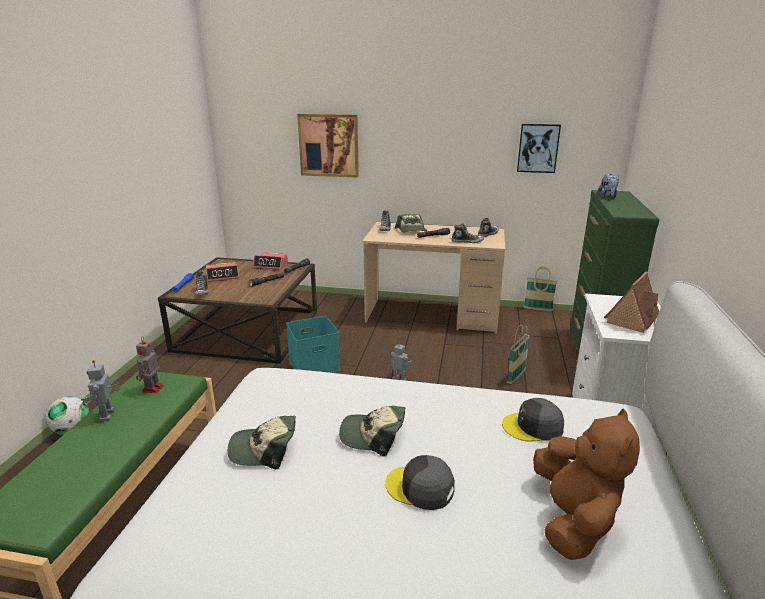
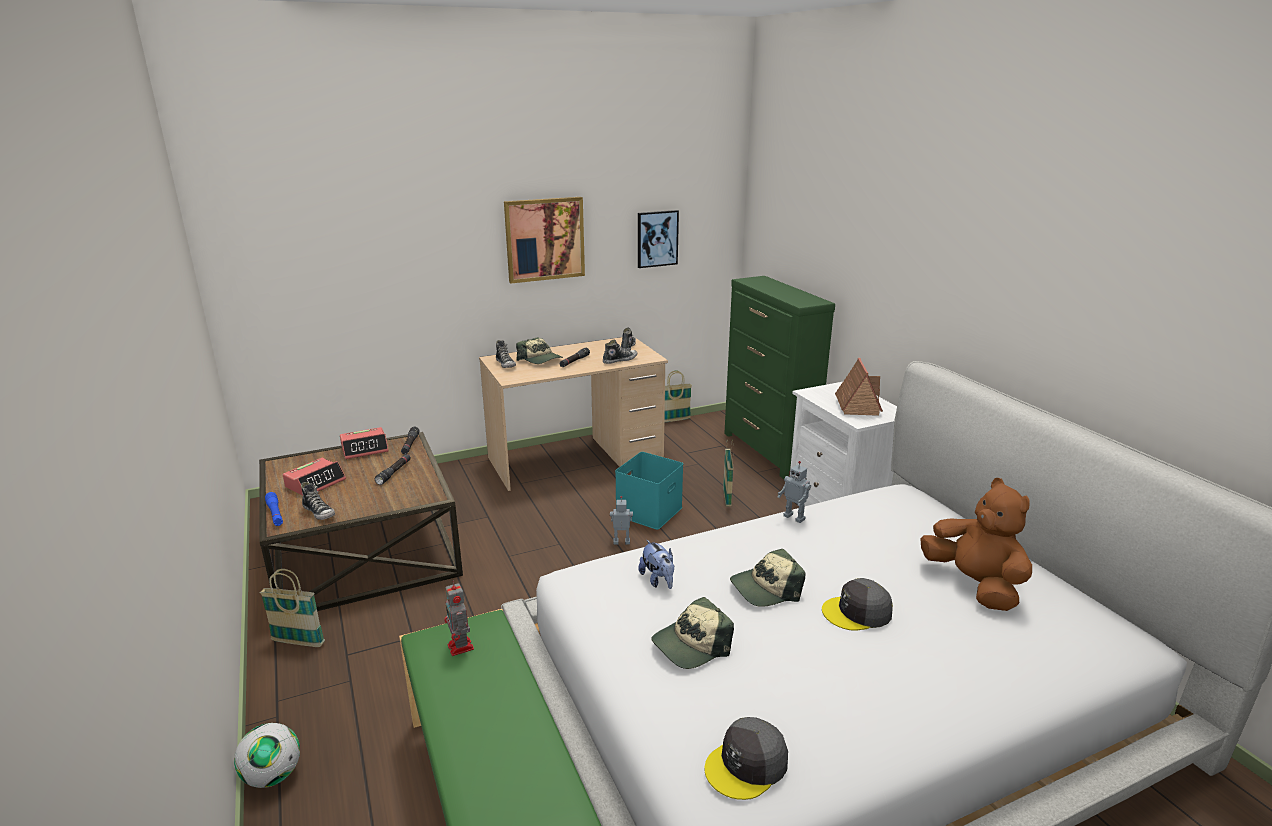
camera: 35 degrees left, 0 degrees up
(108, 415) = (455, 698): toy robot -> toy robot (795, 517)
(162, 367) = (298, 642): none -> basket
(314, 364) = (507, 560): turquoise storage box -> turquoise storage box (648, 510)
(329, 145) = (399, 264): picture -> picture (544, 239)
(533, 427) = (869, 528): grey cap -> grey cap (747, 765)
(607, 196) = (759, 285): plush toy -> plush toy (658, 580)

